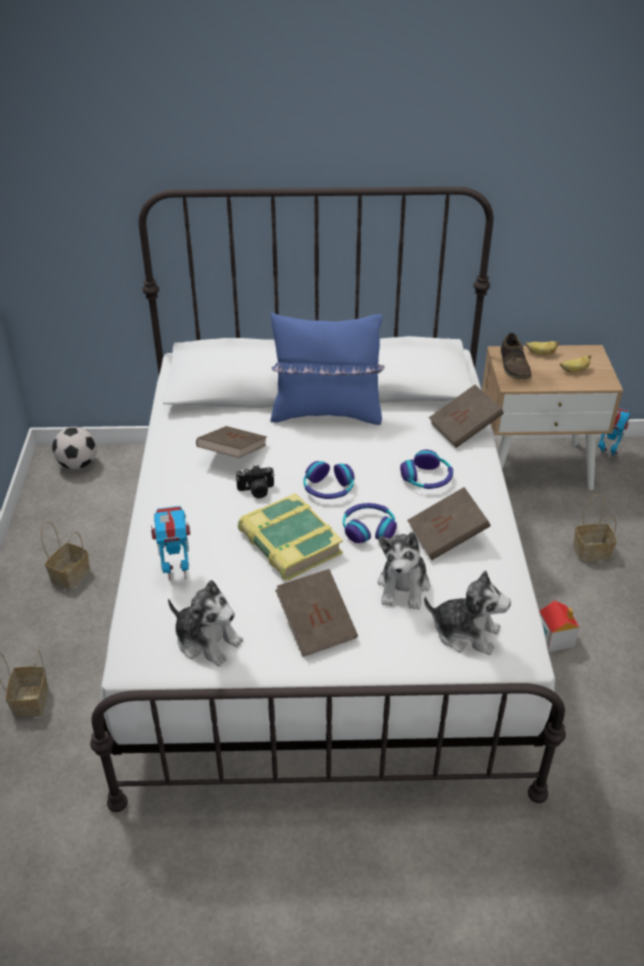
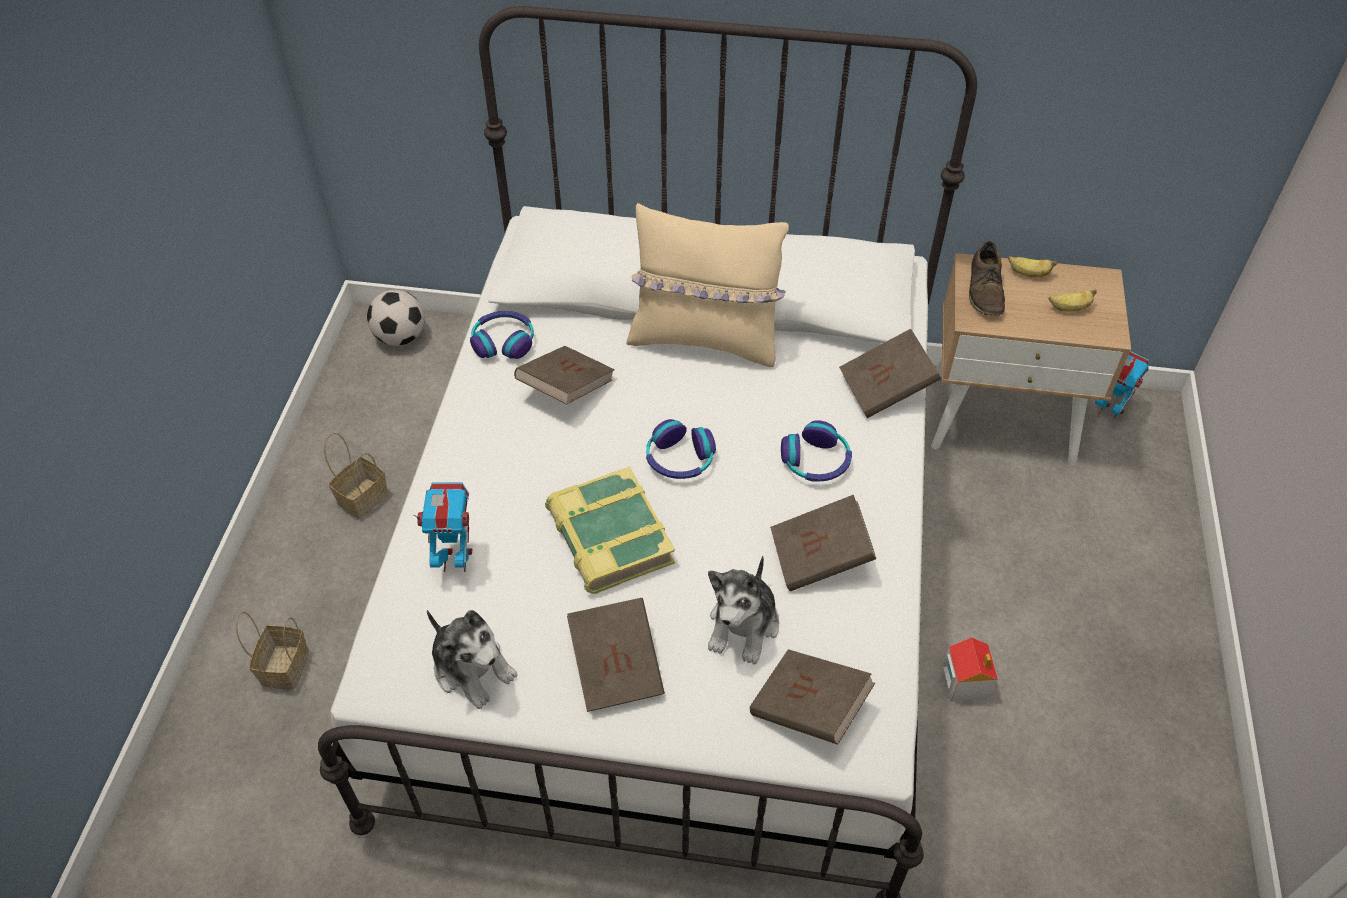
camera: 10 degrees right, 10 degrees up
(256, 491) = (584, 450): camera -> none
(326, 413) = (705, 339): blue pillow -> beige pillow
(368, 528) = (718, 529): headphones -> headphones (503, 342)
(465, 632) = (808, 709): plush toy -> brown book
(590, 552) = (1046, 561): basket -> none

